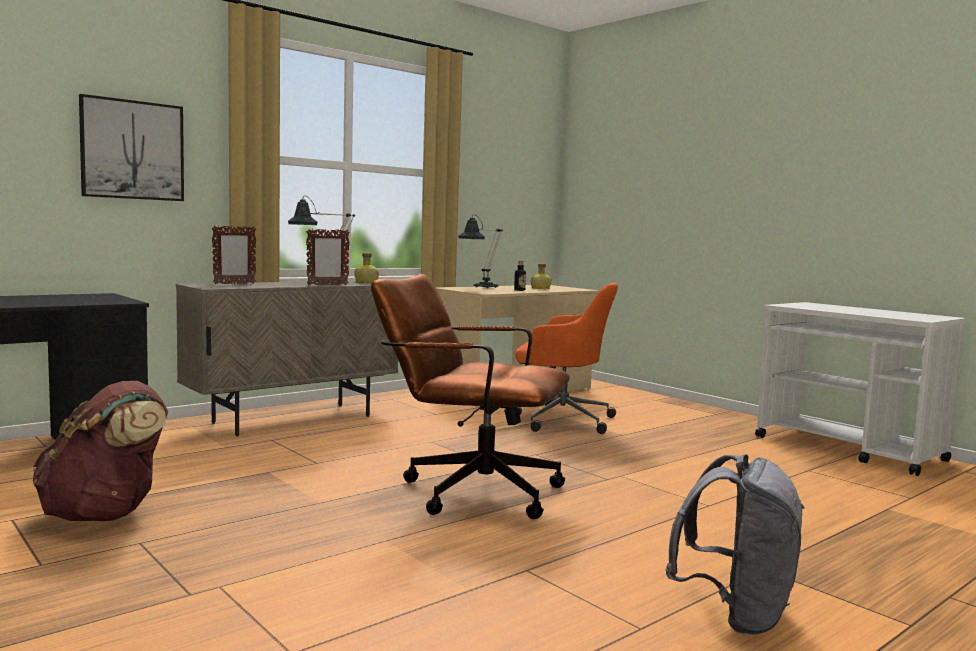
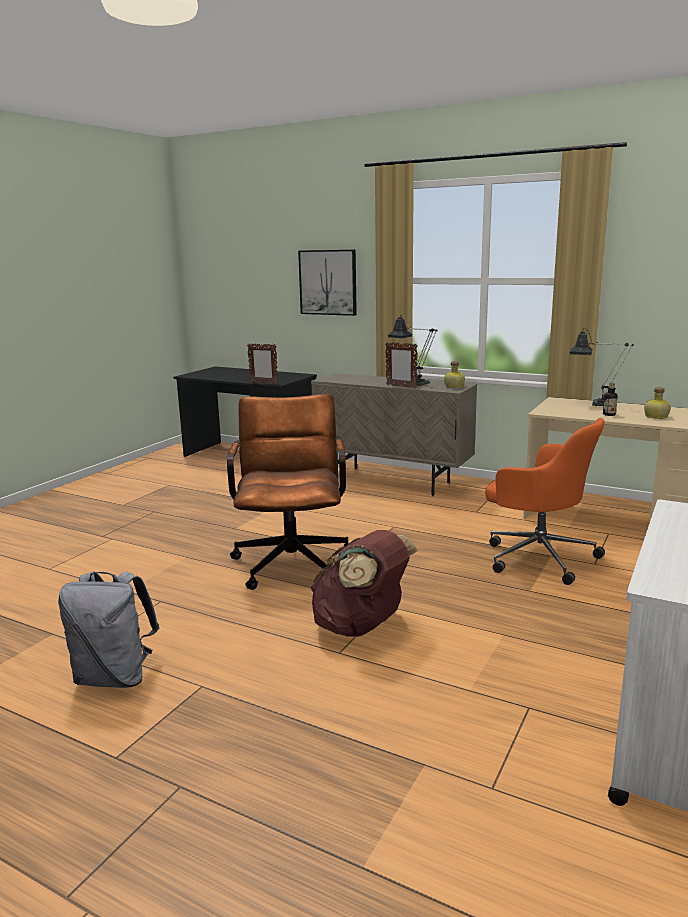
camera: 70 degrees right, 10 degrees up
(106, 514) = (186, 495): brown backpack -> brown backpack (361, 627)
(234, 284) = (359, 377): picture frame -> picture frame (263, 383)
(560, 420) = (538, 556): orange office chair -> orange office chair turned 45 degrees counterclockwise

